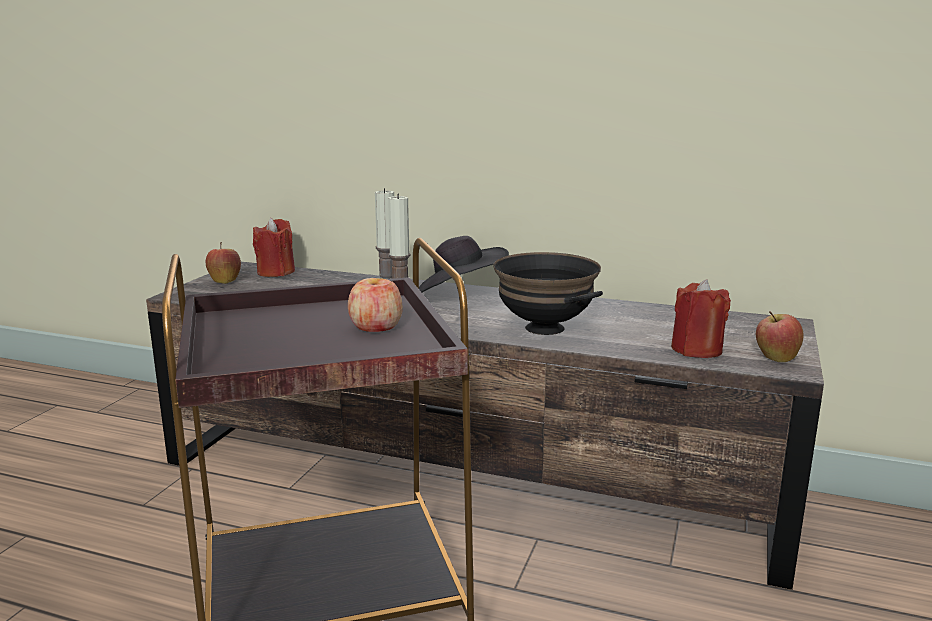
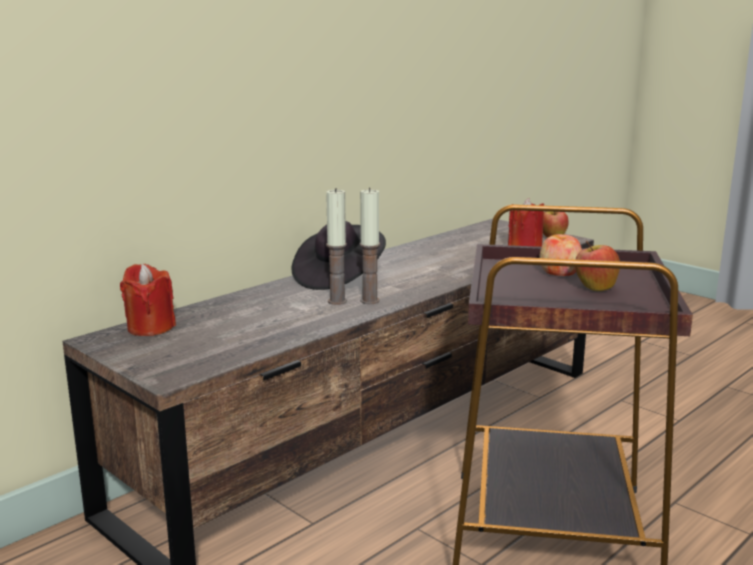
camera: 65 degrees left, 0 degrees up
(224, 281) = (147, 352): apple -> apple (595, 288)
(543, 328) = (448, 270): black bowl -> none

